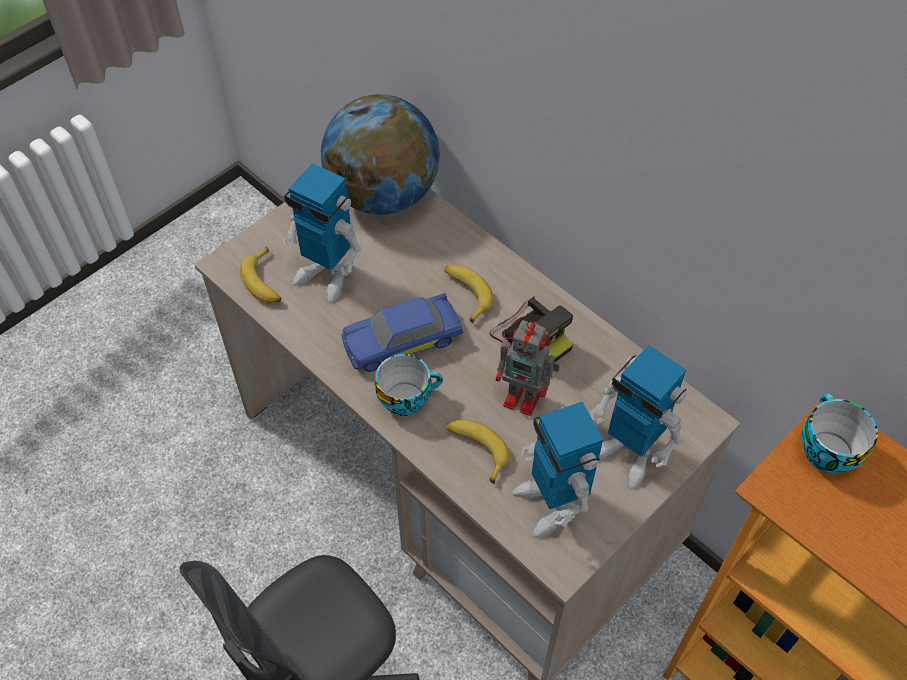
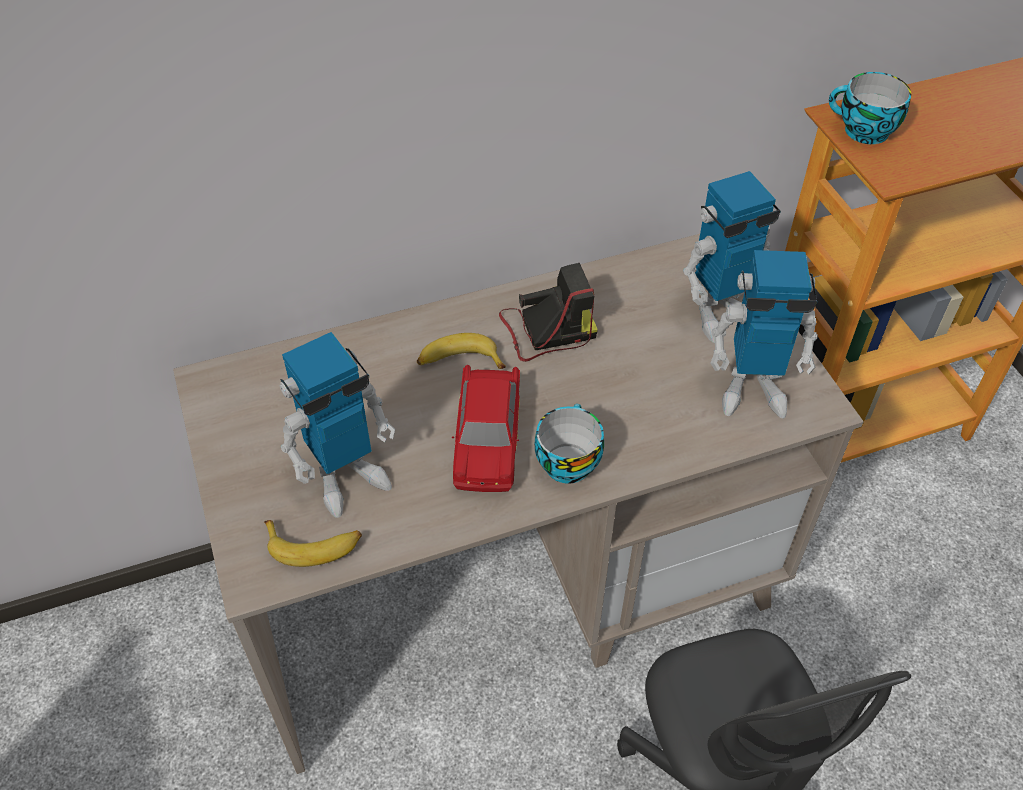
camera: 65 degrees left, 5 degrees down
(383, 195) = (265, 383): globe -> none
(403, 340) = (487, 438): blue toy car -> red toy car
(476, 449) = (662, 425): banana -> none
(525, 397) = (618, 363): toy robot -> none

